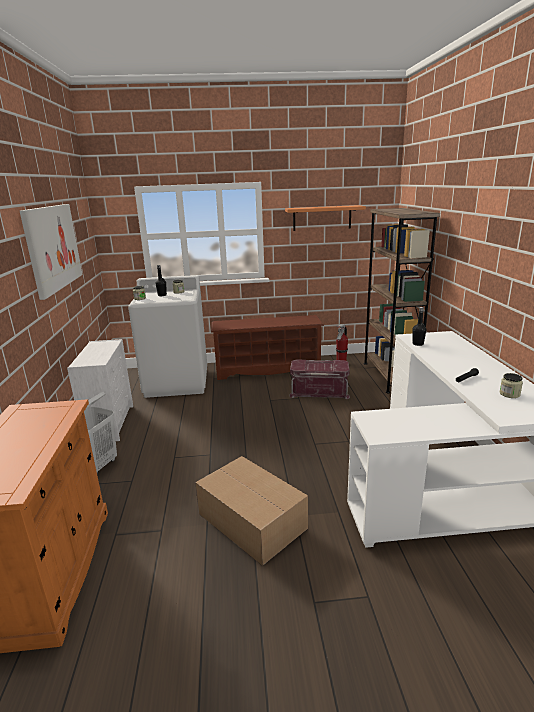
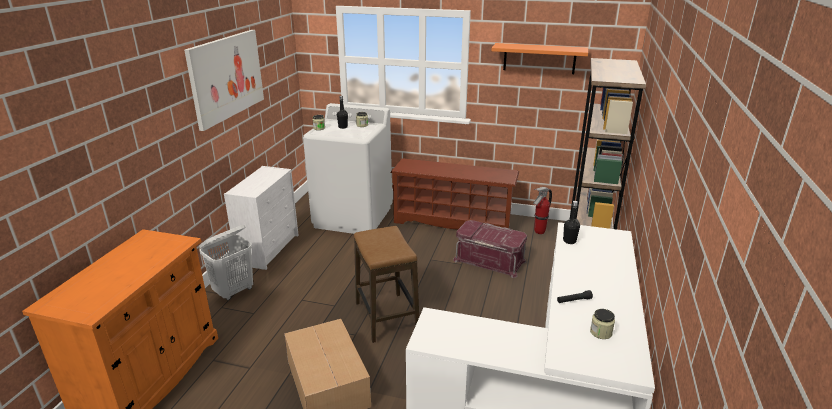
camera: 20 degrees right, 5 degrees up
(265, 452) = (386, 317): none -> stool

